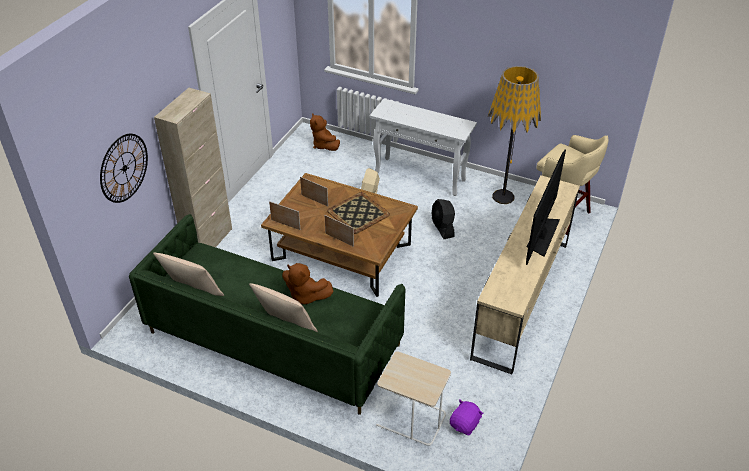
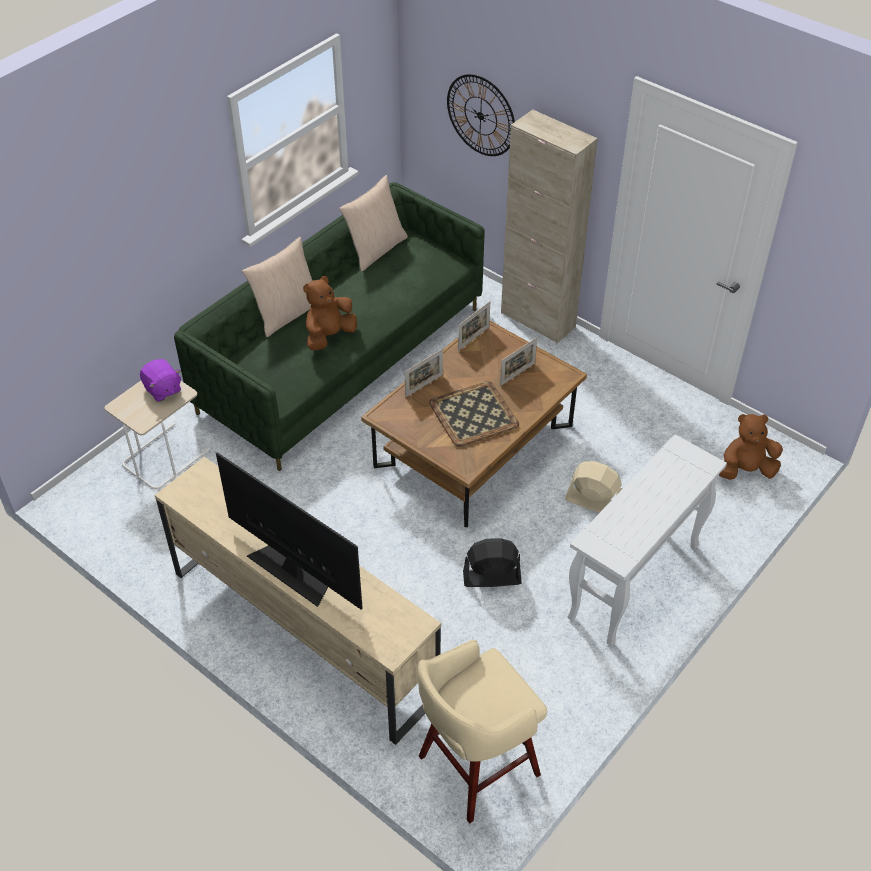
camera: 105 degrees right, 5 degrees up
(465, 424) = (131, 504): purple plush toy -> purple plush toy (162, 390)
(503, 197) = (549, 691): floor lamp -> none

